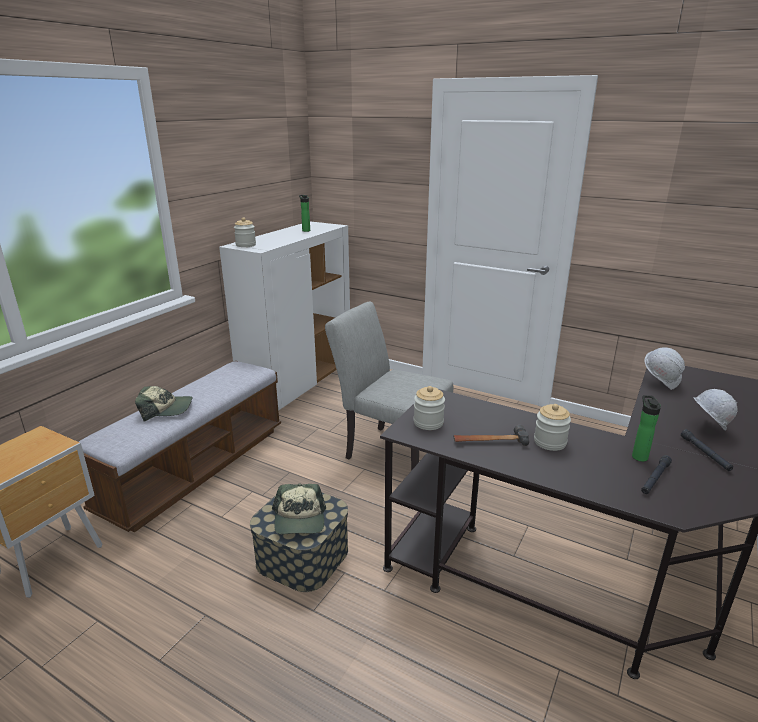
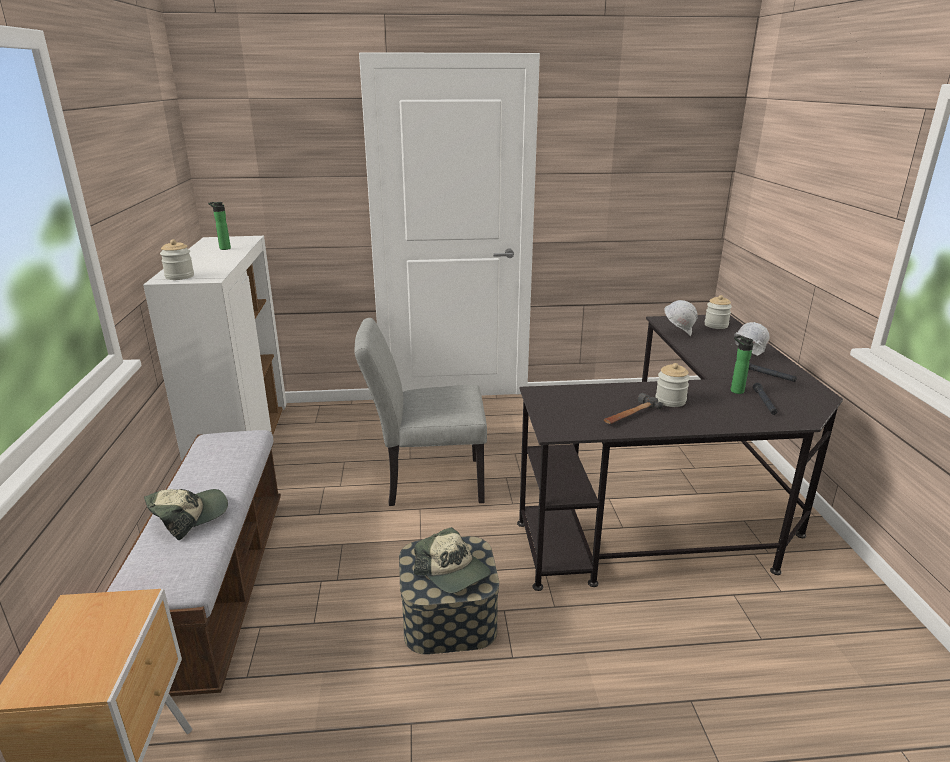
camera: 35 degrees left, 0 degrees up
(428, 422) = (563, 417): jar -> jar (716, 325)

